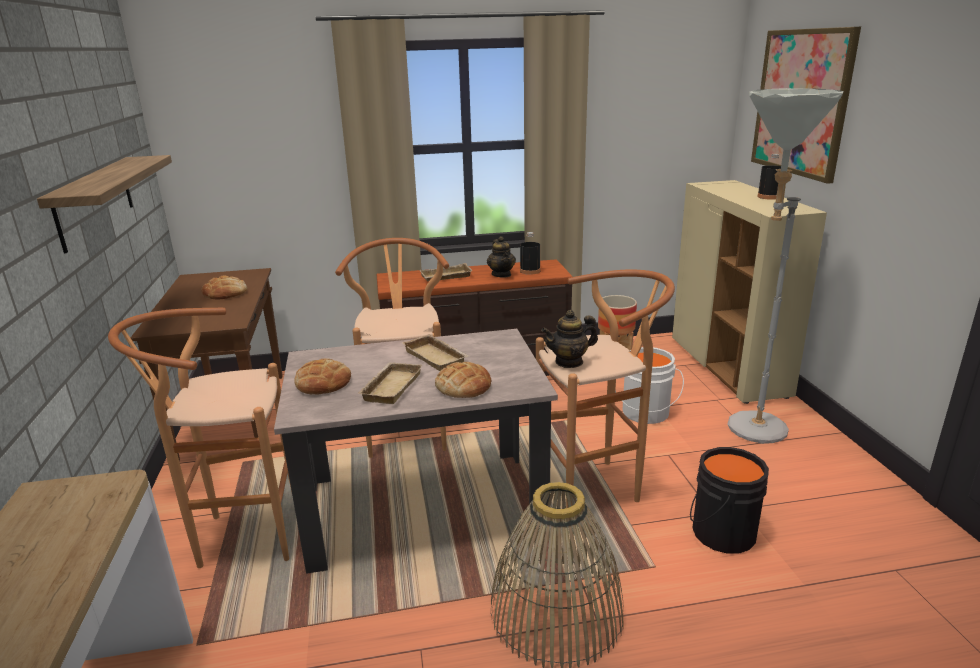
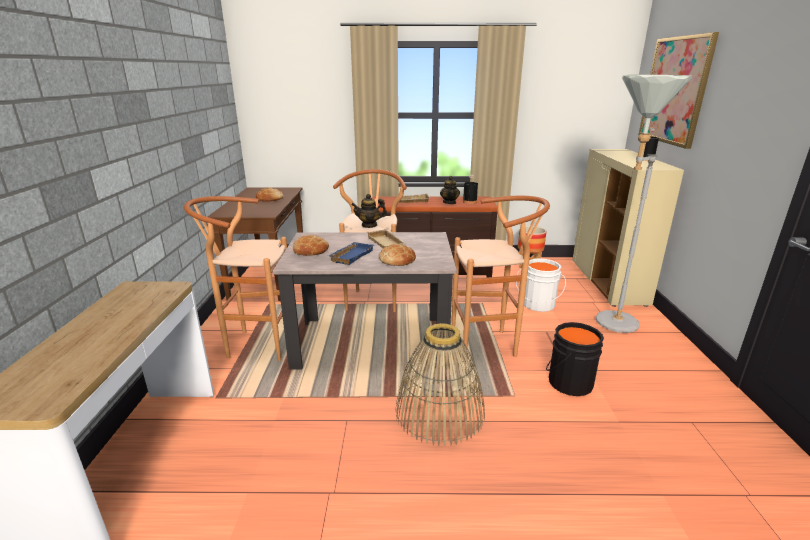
camera: 10 degrees right, 0 degrees up
(95, 201) = (192, 129): shelf -> none
(390, 386) = (351, 255): beige tray -> blue tray
(569, 362) = (473, 253): teapot -> teapot (369, 225)

